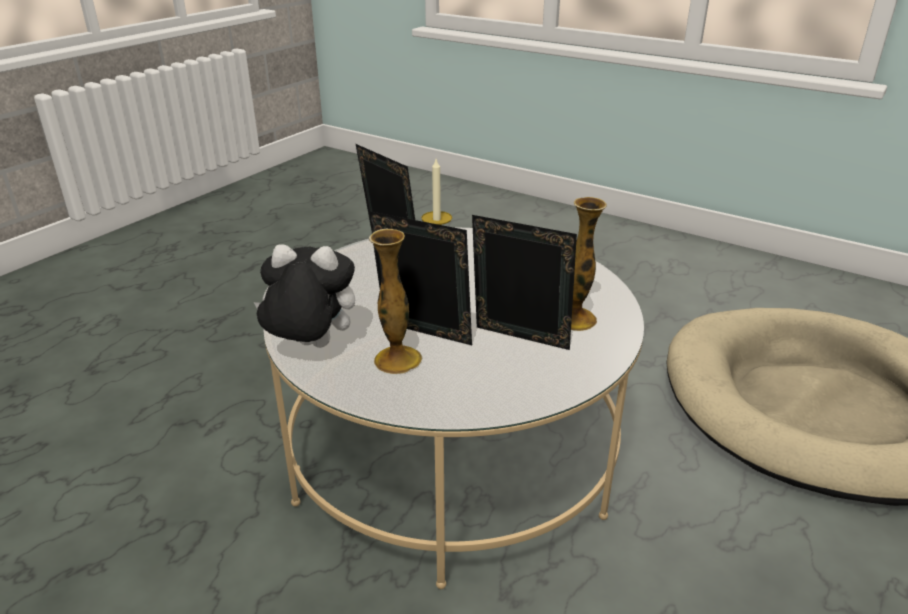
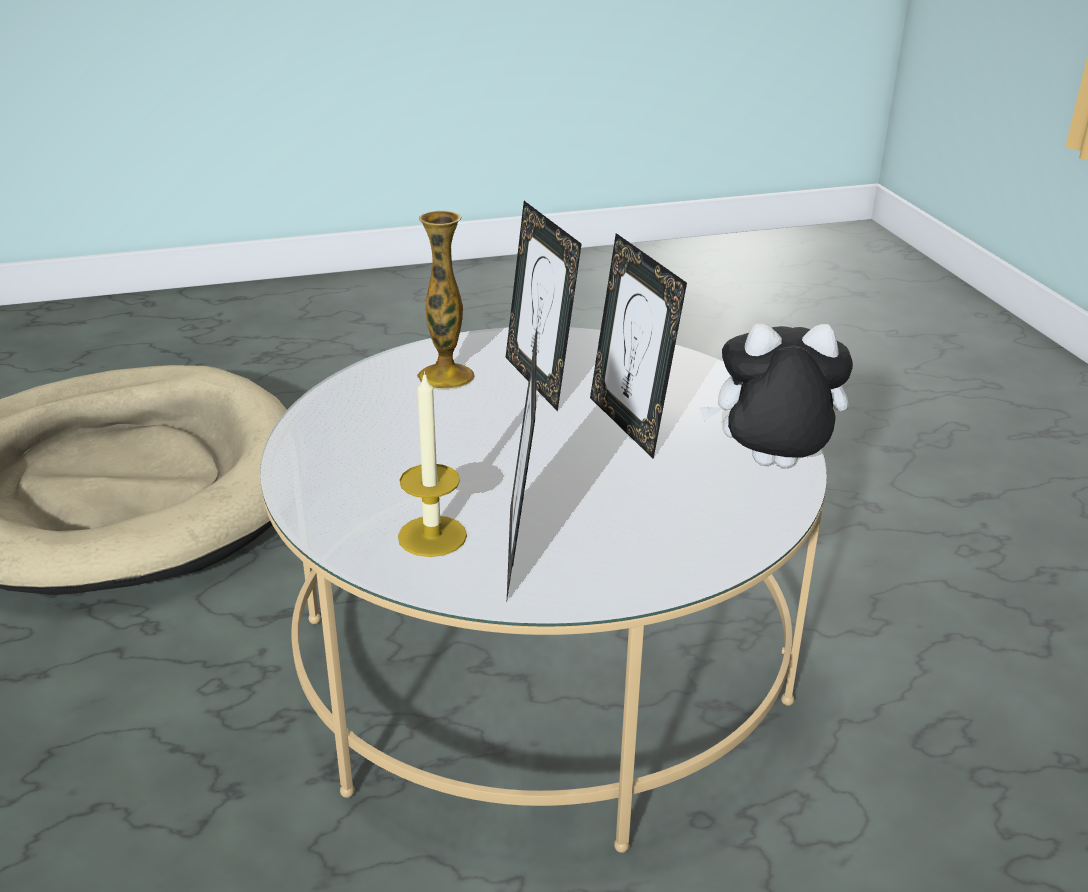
camera: 140 degrees left, 0 degrees up
(310, 347) = (770, 468): plush toy -> plush toy turned 135 degrees clockwise
(397, 360) = (684, 416): vase -> none

